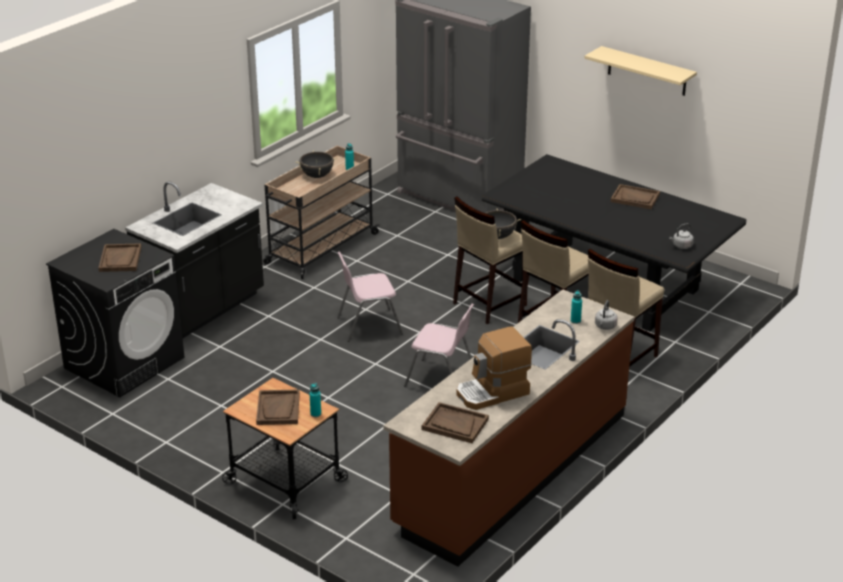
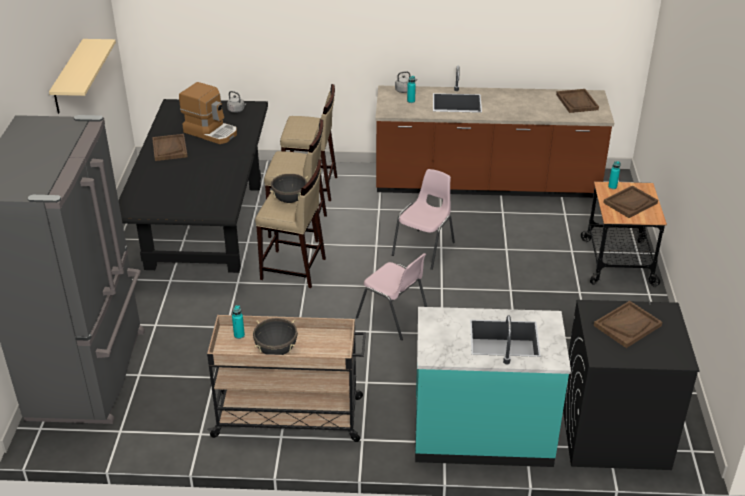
camera: 125 degrees left, 5 degrees up
(203, 310) = (482, 434): black counter -> turquoise counter
(441, 379) = (425, 249): pink chair -> pink chair turned 45 degrees clockwise
(493, 393) = (529, 101): coffee machine -> coffee machine (211, 132)

